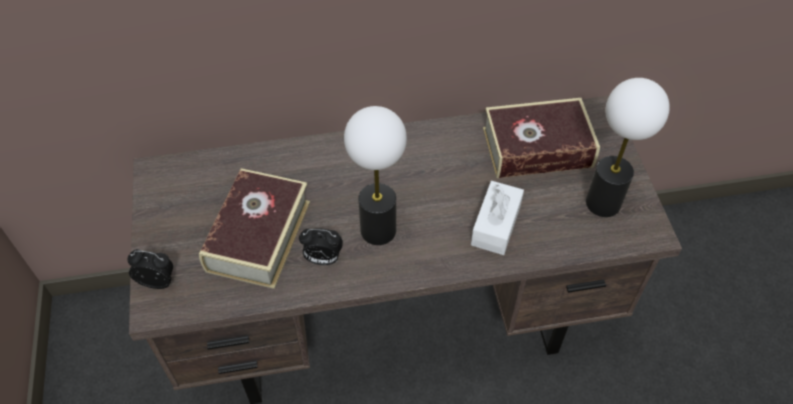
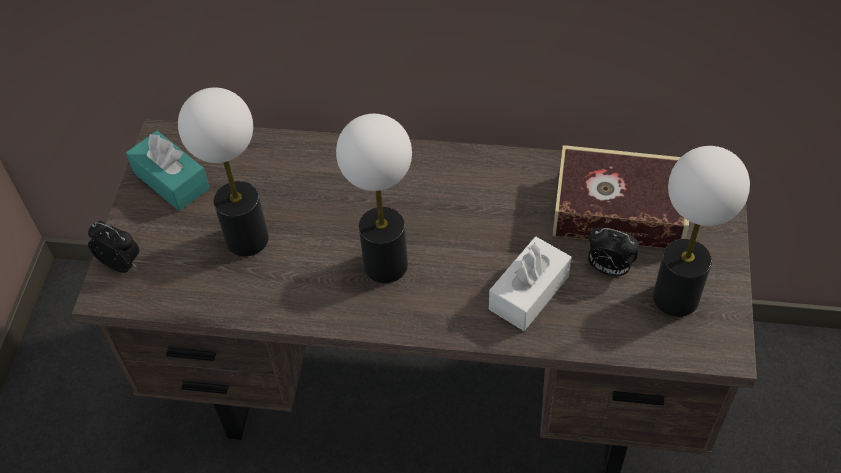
camera: 20 degrees right, 0 degrees up
(176, 203) = (171, 180): none -> turquoise tissue box
(258, 236) = (248, 239): book -> table lamp
(322, 259) = (309, 283): alarm clock -> alarm clock (608, 268)

